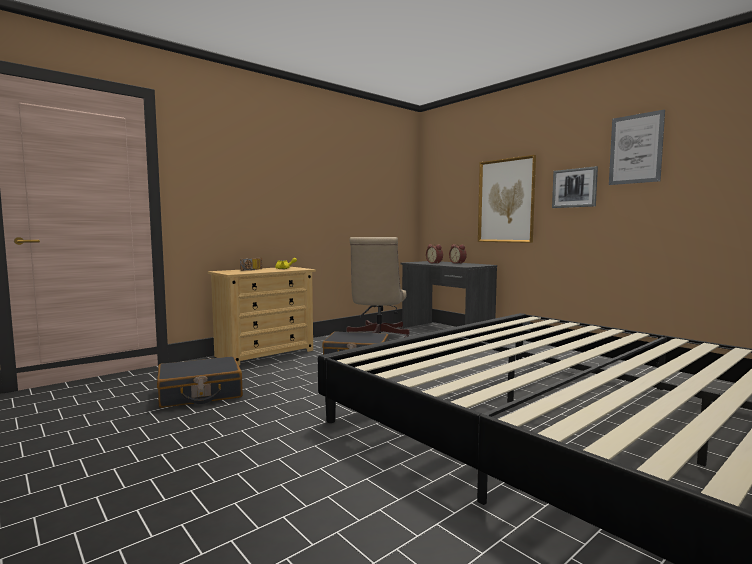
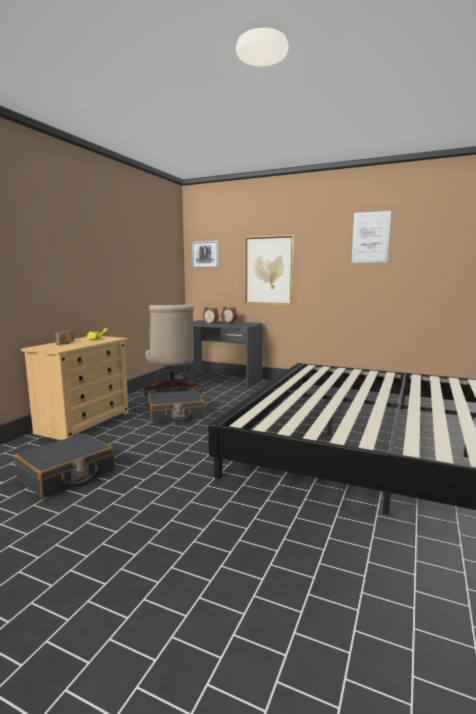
camera: 25 degrees left, 5 degrees up
(574, 188) = (325, 263): picture -> picture (205, 254)

